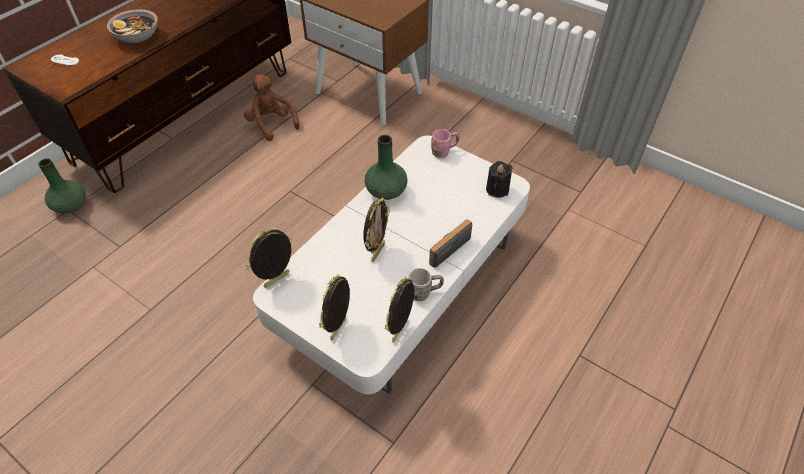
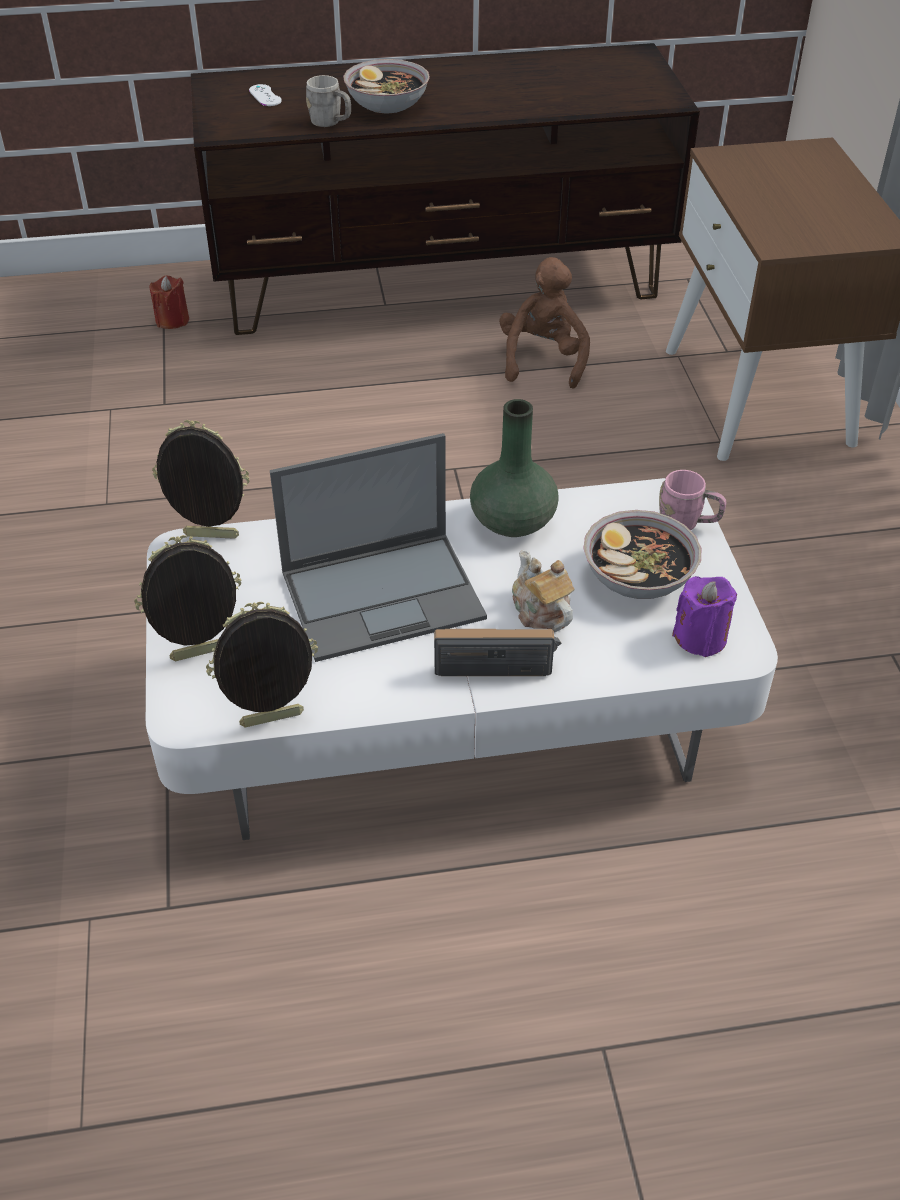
camera: 45 degrees right, 5 degrees down
(71, 205) = (172, 320): green vase -> red candle
(377, 252) = (384, 594): picture frame -> laptop
(424, 292) = (375, 697): grey mug -> grey mug (330, 123)
(438, 218) = (540, 612): none -> teapot
(453, 182) = (638, 577): none -> bowl
(497, 189) = (700, 637): black candle -> purple candle

